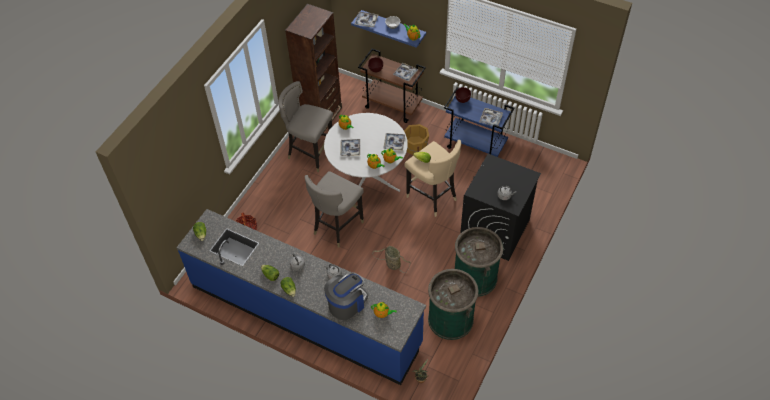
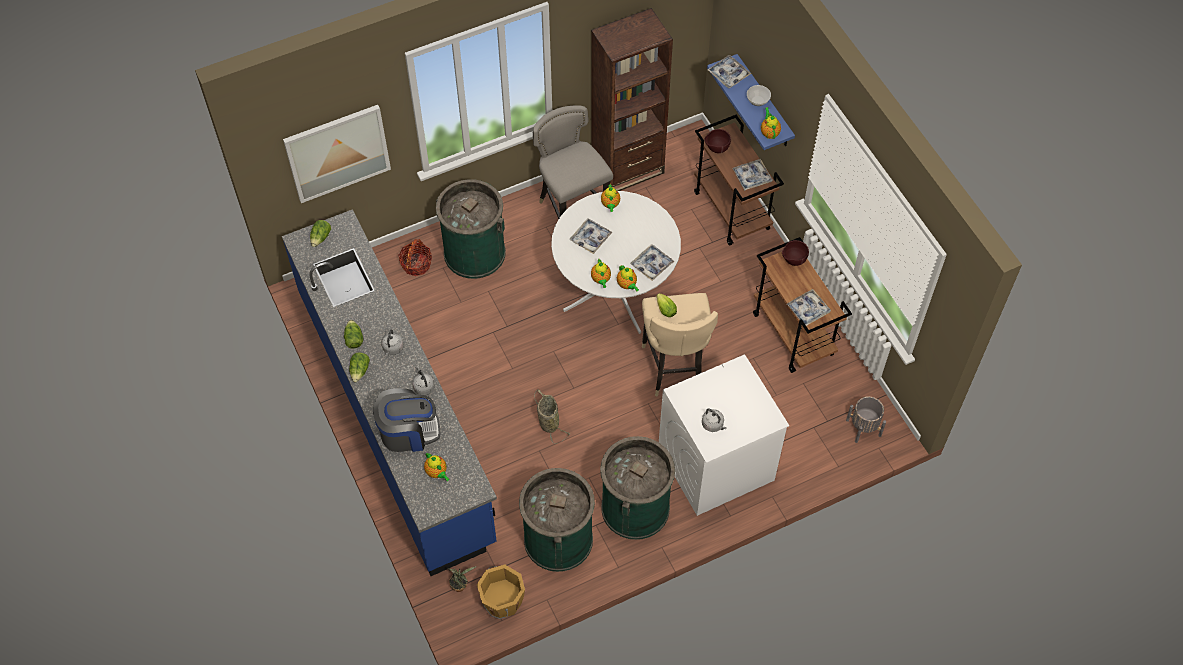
camera: 35 degrees right, 5 degrees up
(185, 175) = (337, 152): none -> picture
(274, 204) = (474, 252): none -> green trash can
(337, 227) = (523, 330): grey stool -> none
(415, 148) = (711, 287): orange bucket -> orange bucket (502, 601)
(475, 146) = (793, 334): blue cart -> brown cart
(495, 230) = (715, 464): black washing machine -> white washing machine
(547, 168) = (863, 427): none -> grey planter

